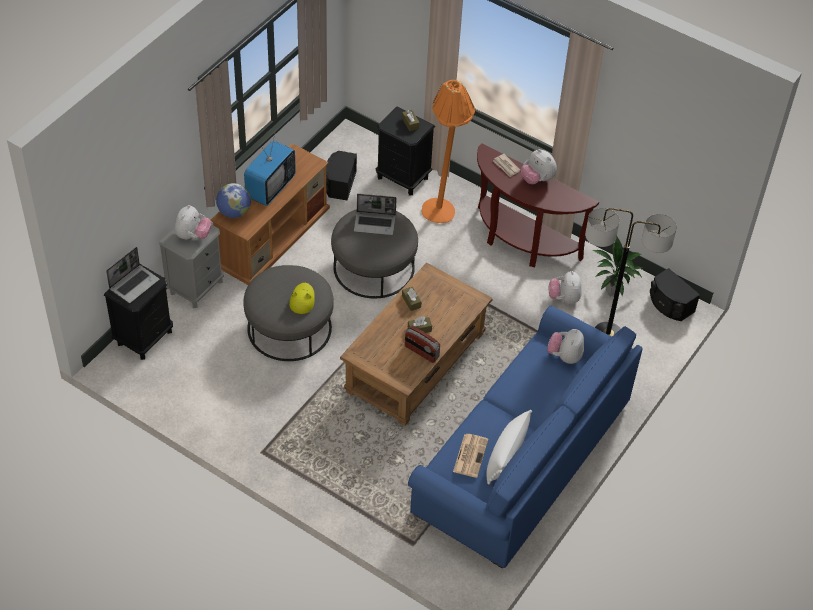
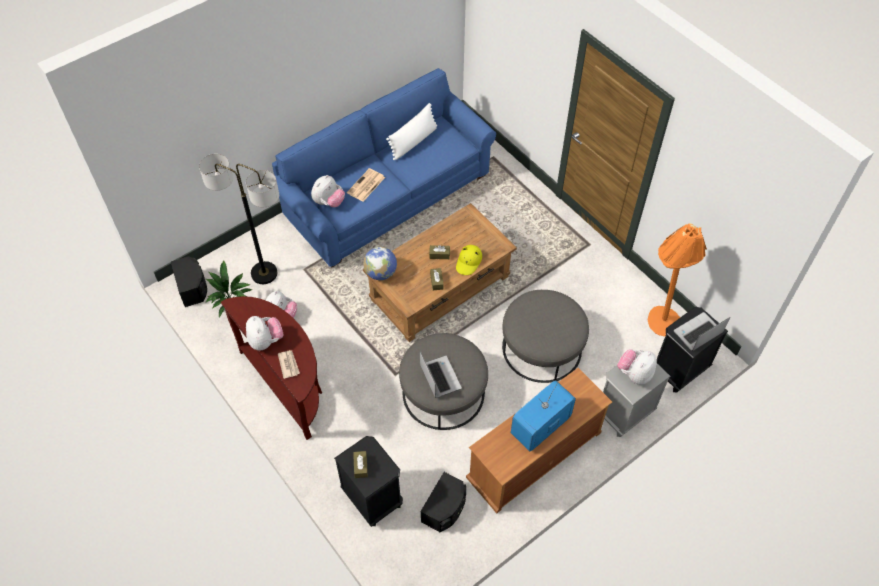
camera: 160 degrees left, 5 degrees up
(234, 212) = (585, 404): globe -> globe (381, 273)
(302, 300) = (535, 311): yellow hat -> yellow hat (468, 262)
(375, 223) = (439, 377): laptop -> laptop turned 45 degrees clockwise
(421, 352) = (445, 235): radio -> none
(444, 206) = (345, 448): orange floor lamp -> orange floor lamp (657, 325)
(470, 455) = (440, 147): newspaper -> newspaper (366, 186)

